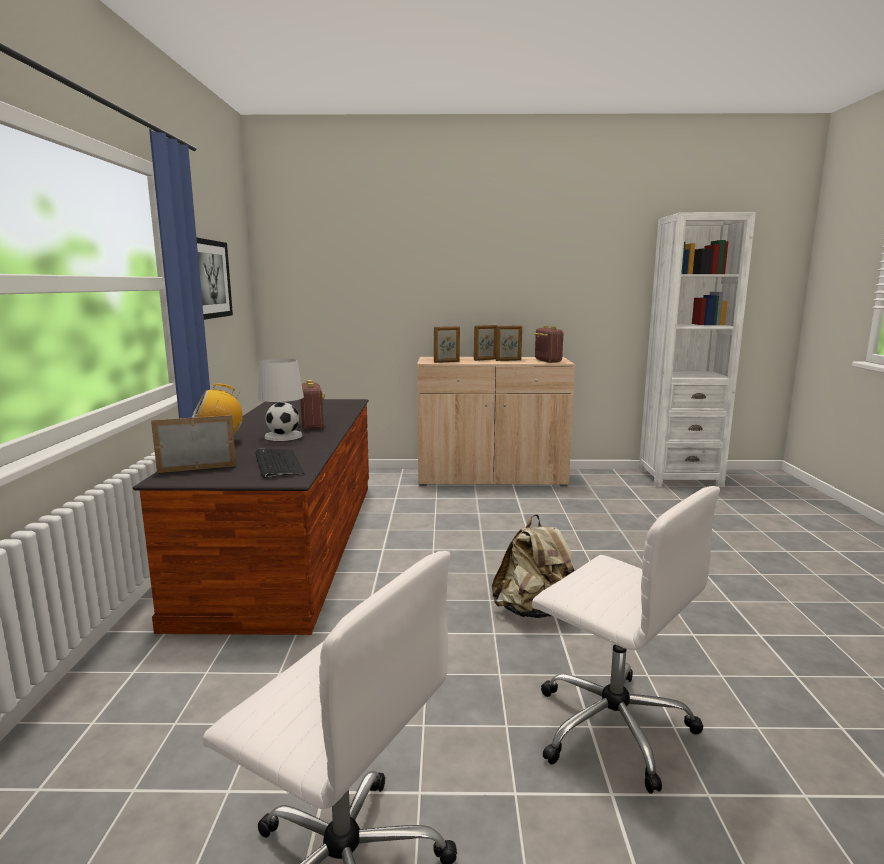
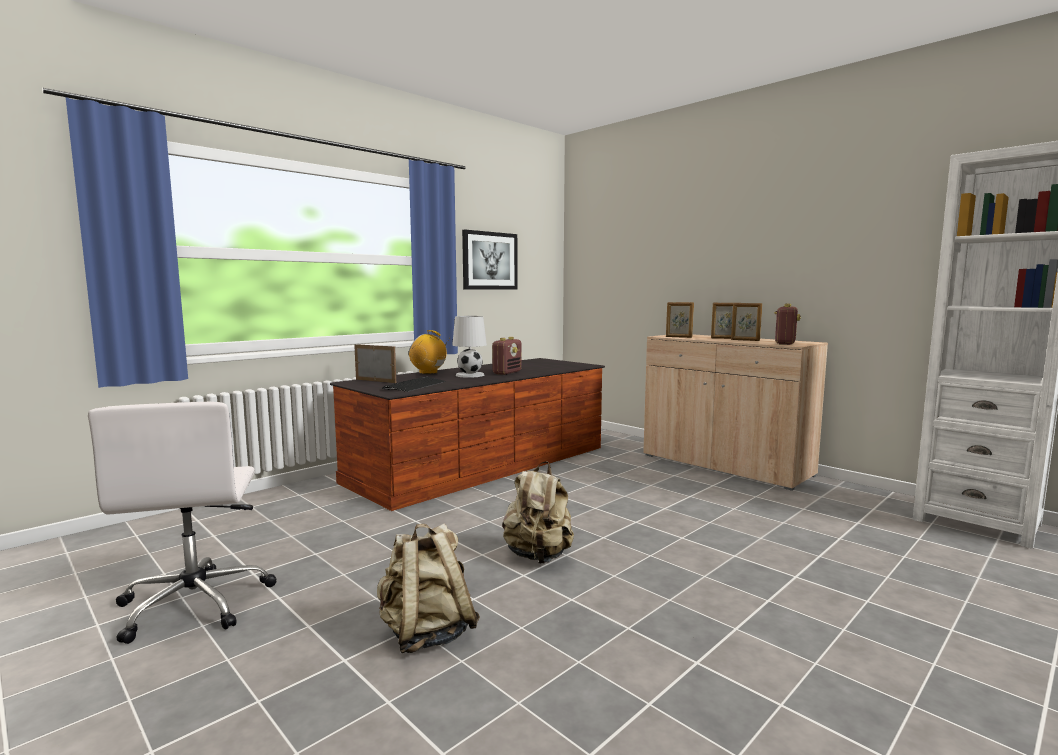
camera: 45 degrees right, 5 degrees down
(610, 725) = (426, 634): white office chair -> beige backpack

